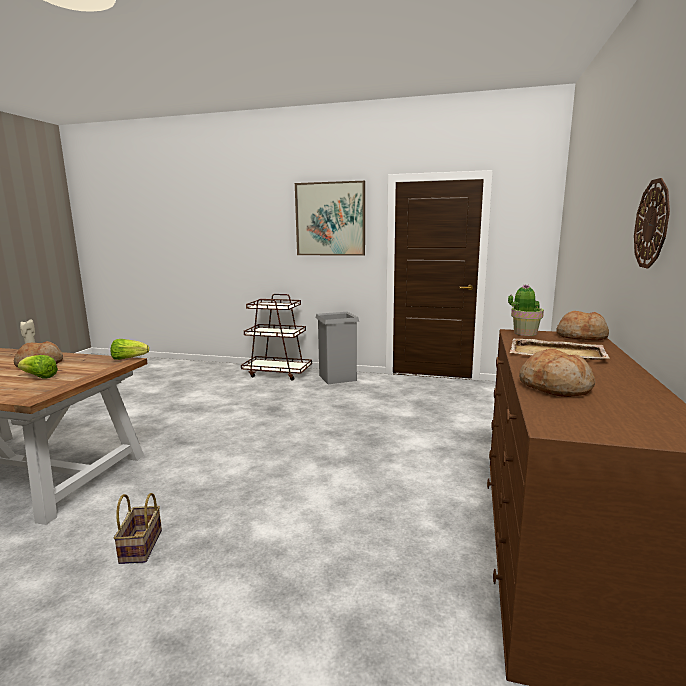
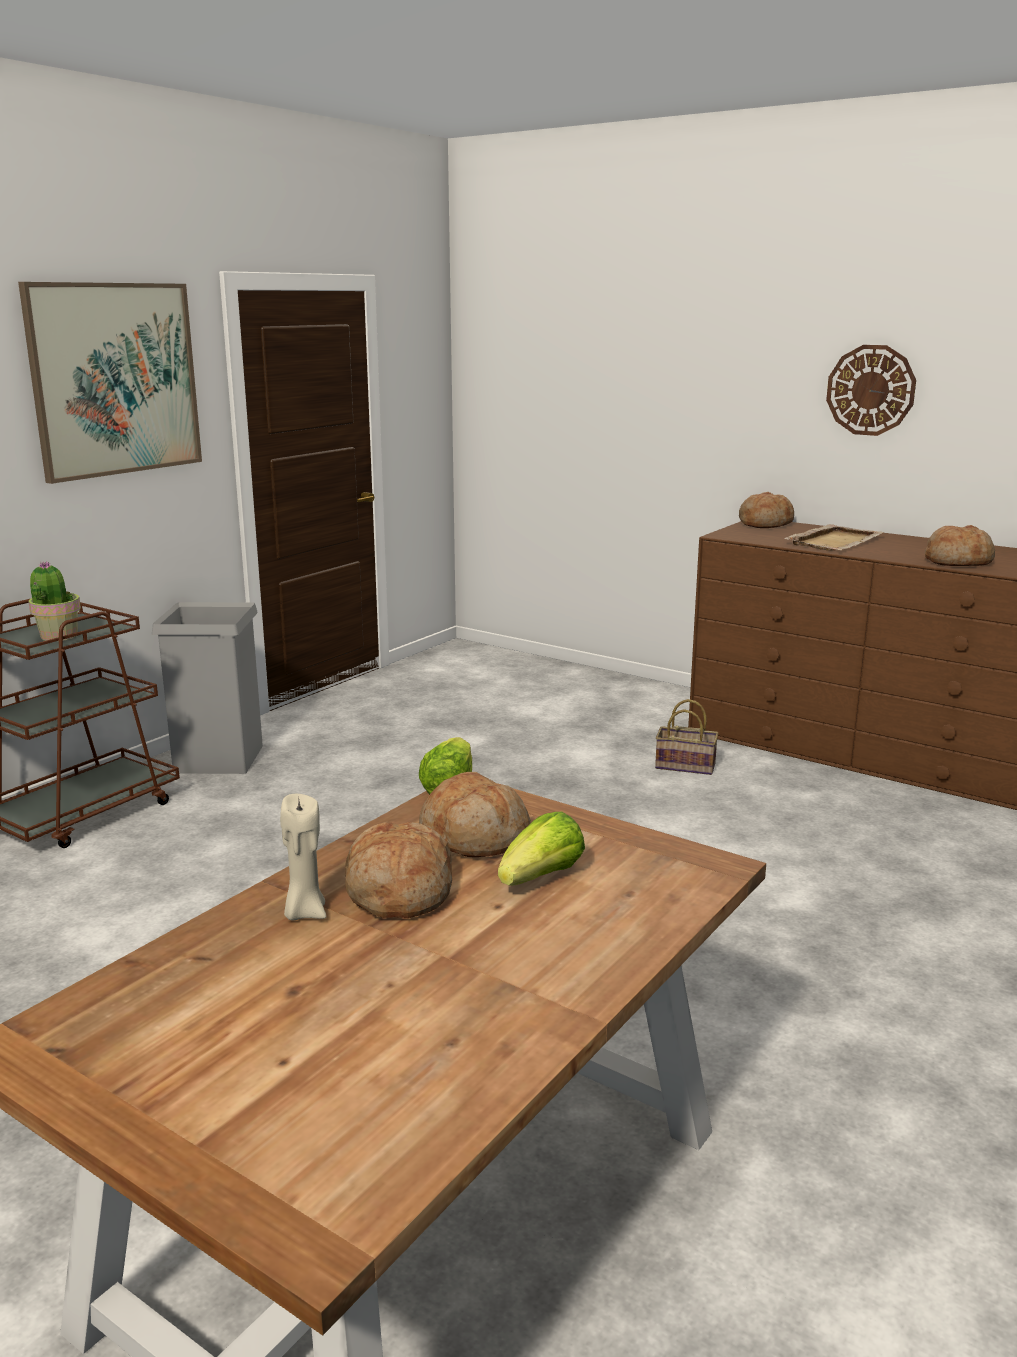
camera: 70 degrees left, 5 degrees up
(81, 366) = (474, 836): none -> bread
(141, 547) = (815, 1008): basket -> basket (687, 765)
(524, 333) = (733, 534): potted plant -> potted plant (58, 636)

